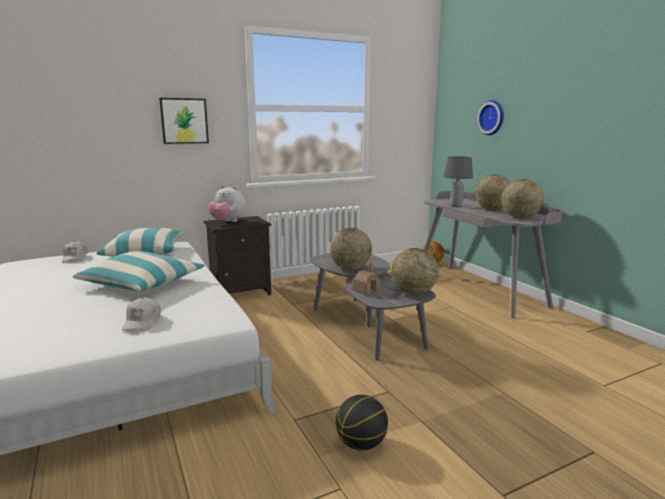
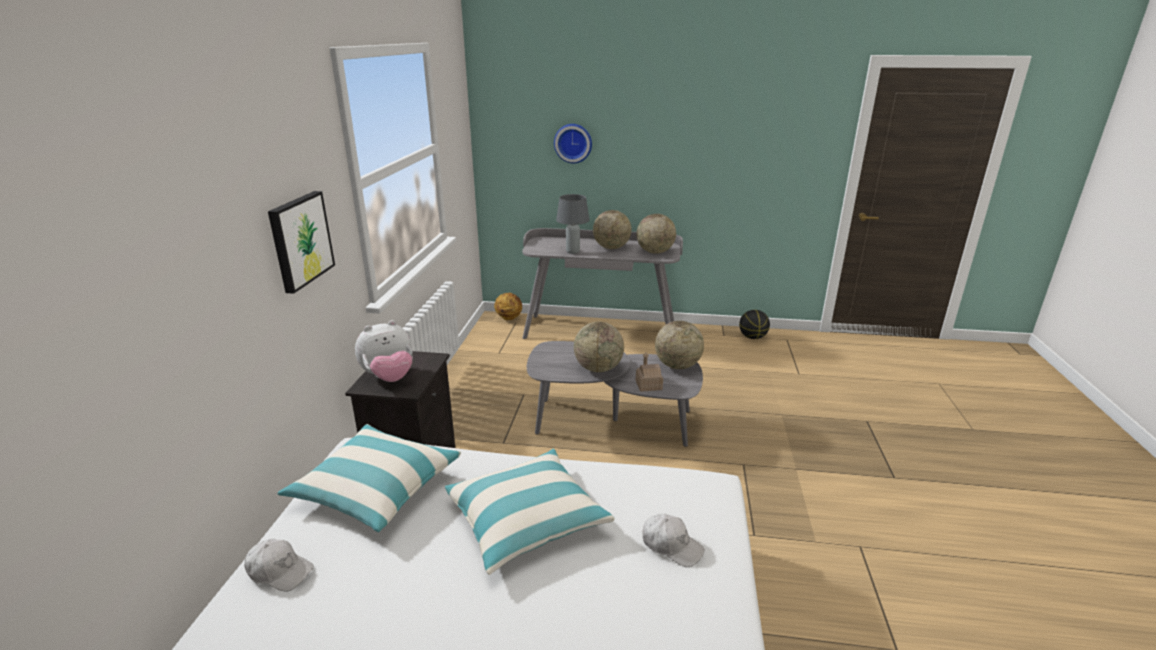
camera: 55 degrees left, 10 degrees up
(360, 444) = (810, 512): basketball -> basketball (752, 337)

